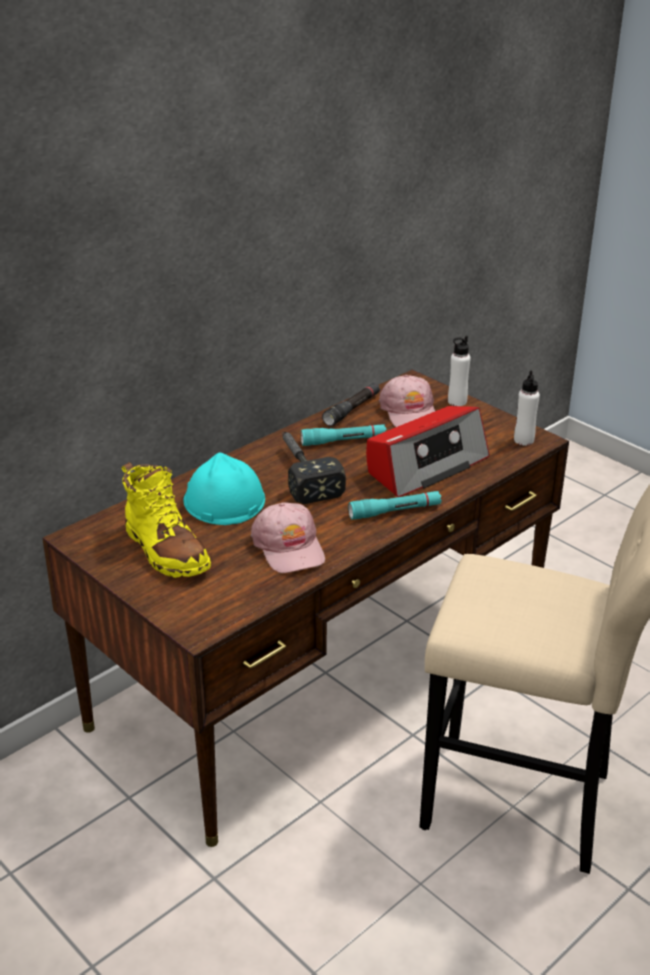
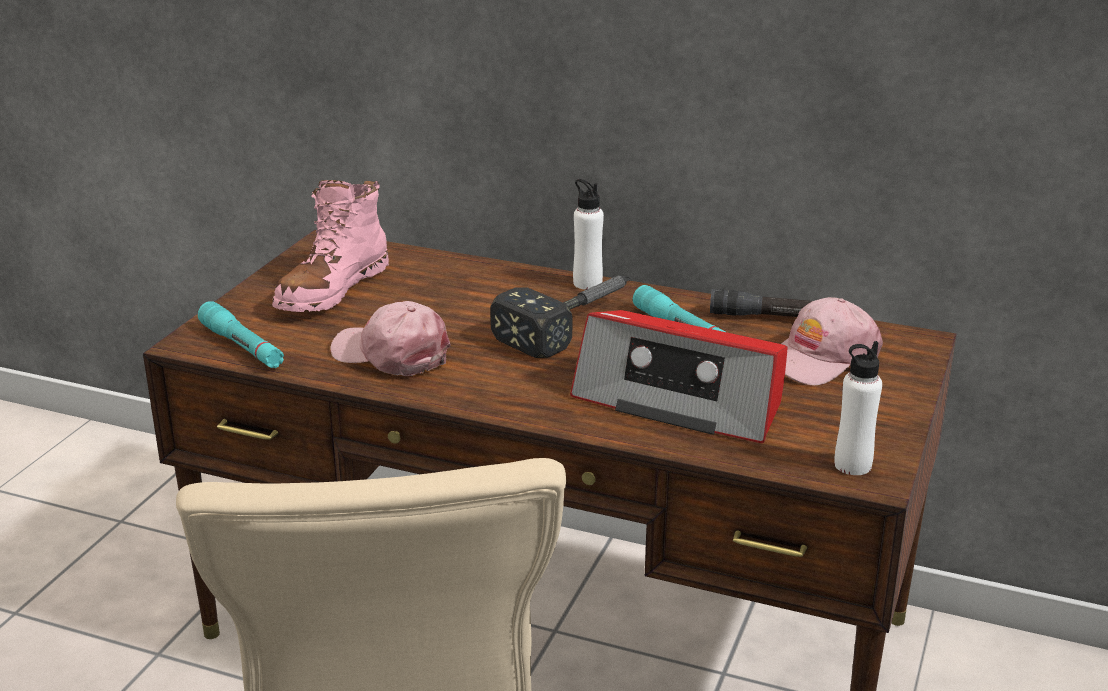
camera: 65 degrees right, 5 degrees down
(165, 550) = (332, 290): yellow boot -> pink boot
(224, 500) = (462, 294): turquoise hard hat -> none
(289, 547) = (392, 354): pink cap -> pink cap turned 75 degrees clockwise
(395, 511) = (535, 403): turquoise flashlight -> turquoise flashlight (242, 346)
(457, 401) = (903, 386): white bottle -> white bottle (587, 283)

